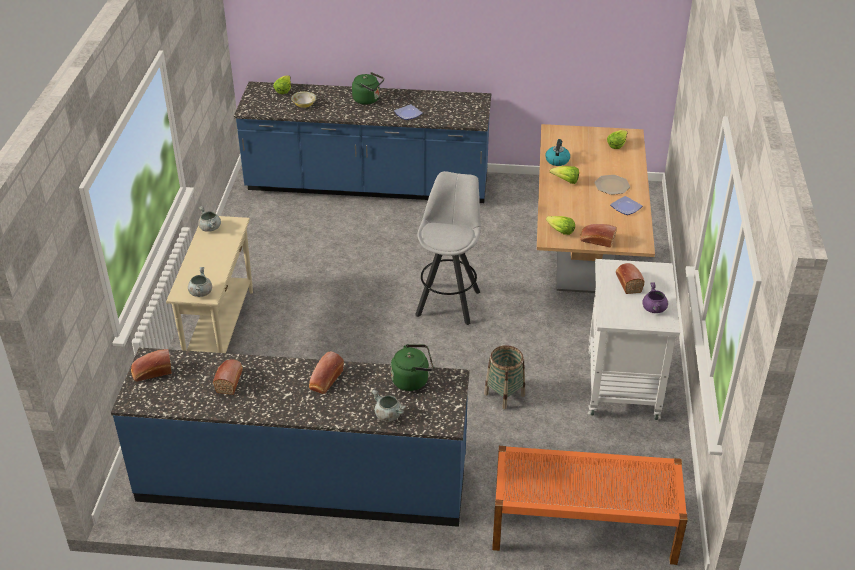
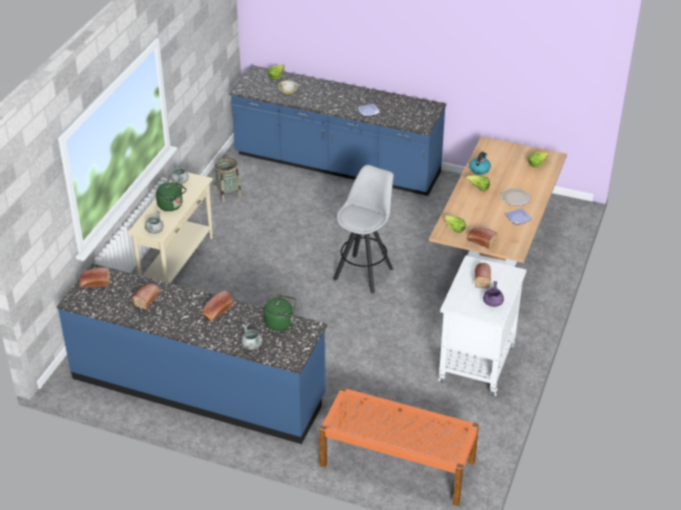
camera: 15 degrees right, 0 degrees up
(368, 100) = (341, 94): green kettle -> green kettle (171, 206)
(504, 394) = (378, 353): basket -> basket (228, 194)

